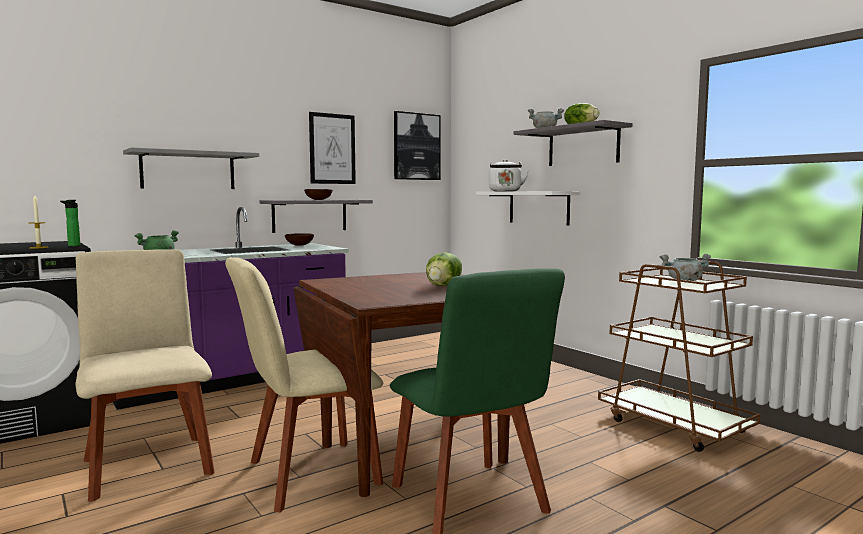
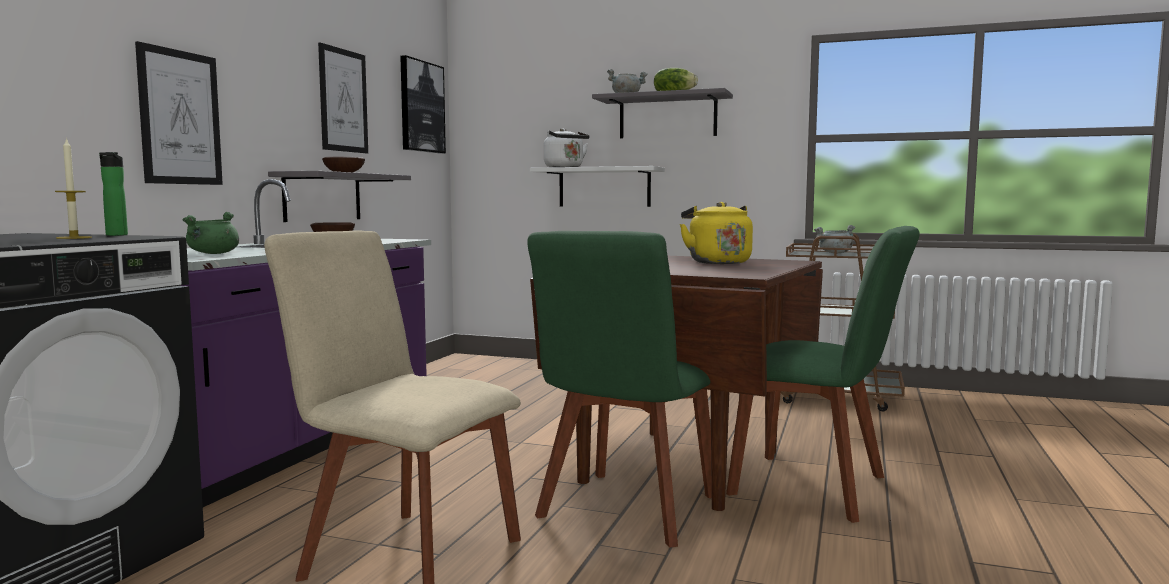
camera: 35 degrees left, 0 degrees up
(188, 170) = (180, 117): grey shelf -> picture
(306, 475) = (626, 510): beige chair -> green chair
(444, 286) = (716, 262): lettuce -> yellow kettle

